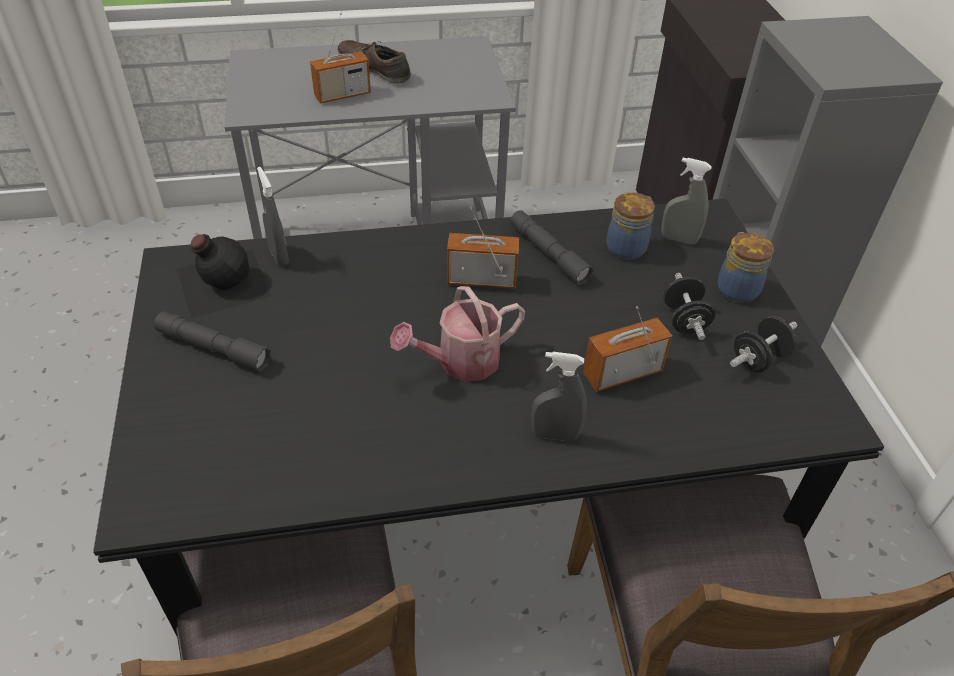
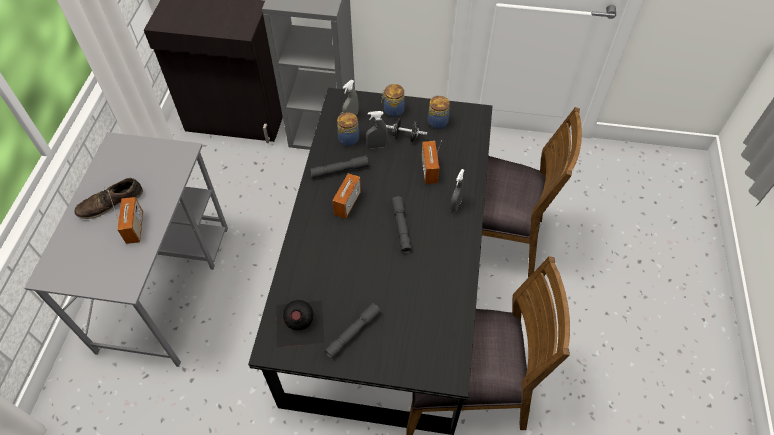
camera: 70 degrees left, 10 degrees up
(278, 256) = (288, 292): grey spray bottle -> grey spray bottle (377, 146)
(460, 362) = (401, 228): watering can -> grey flashlight
(759, 359) = (437, 121): black dumbbell -> jar

